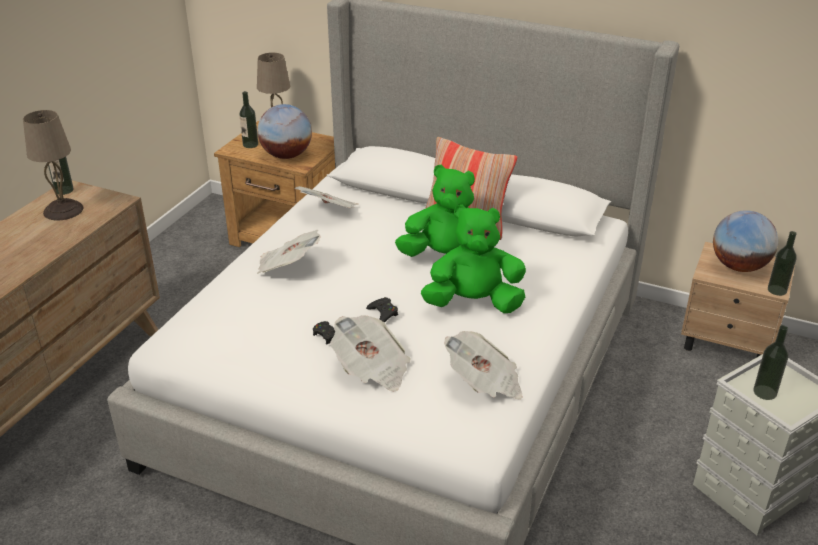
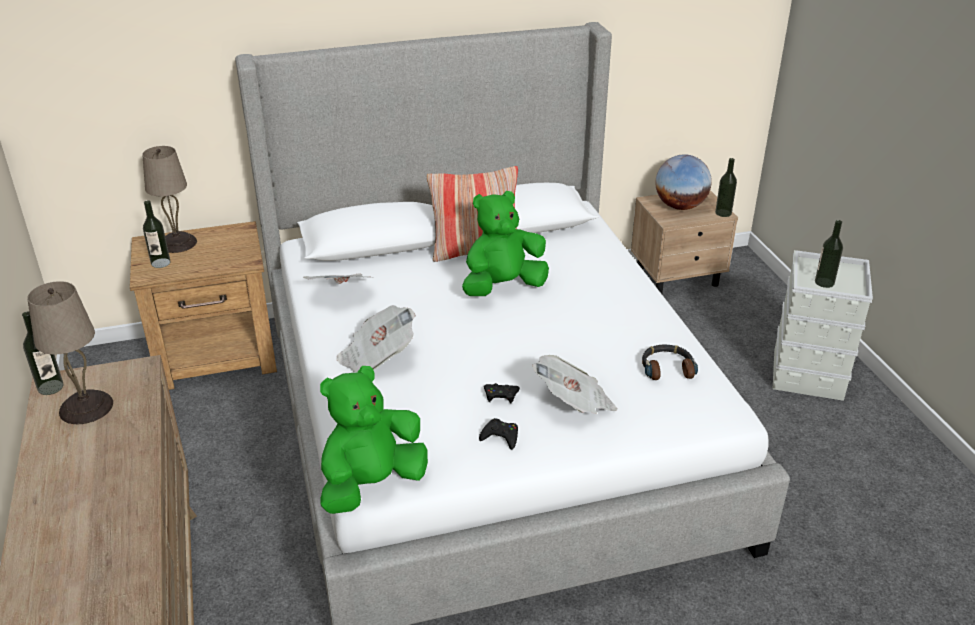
camera: 40 degrees left, 0 degrees up
(286, 155) = (217, 259): globe -> none
(383, 313) = (517, 355): black game controller -> black game controller (500, 437)
(474, 303) = (574, 312): green plush toy -> green plush toy (372, 484)
(484, 383) = (667, 368): newspaper -> headphones

